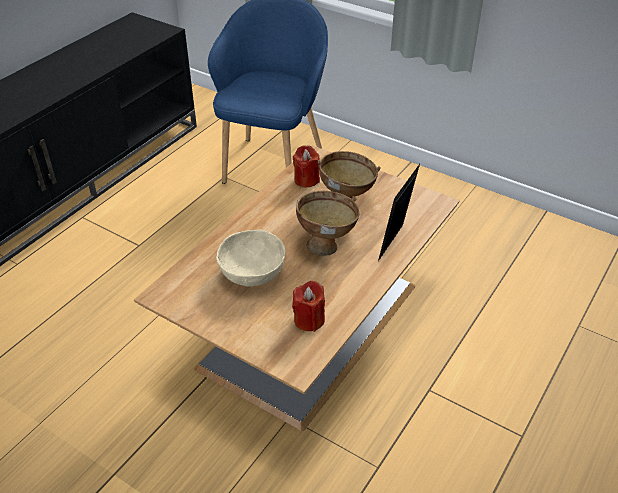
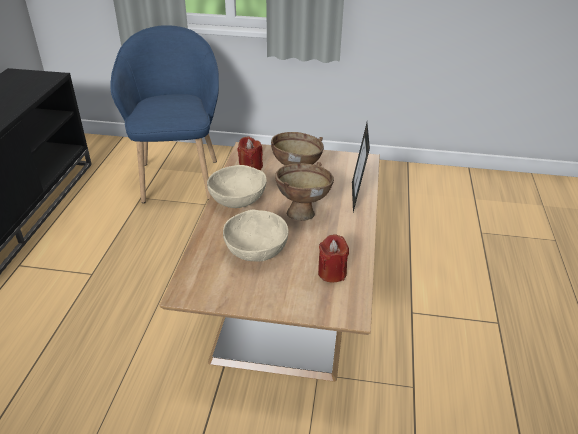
camera: 25 degrees left, 5 degrees down
(270, 213) = (238, 200): none -> beige bowl

